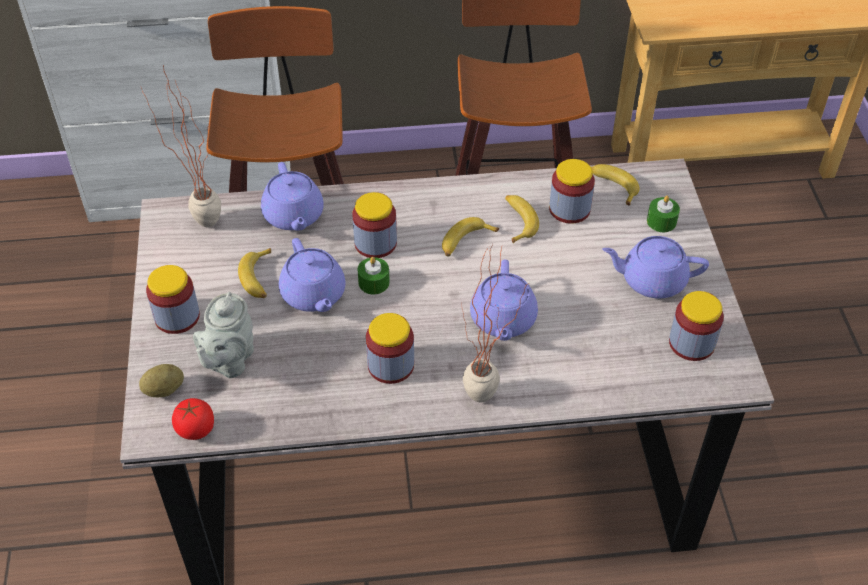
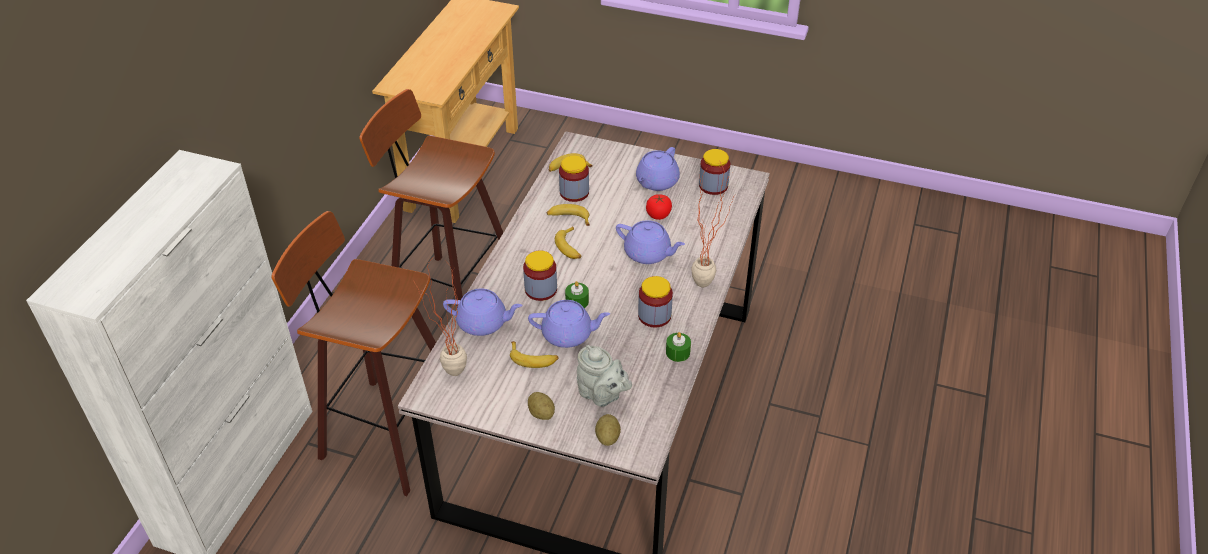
camera: 65 degrees left, 5 degrees down
(177, 317) = (541, 413): jar -> potato
(195, 429) = (653, 428): tomato -> tomato (658, 215)
(661, 221) = (612, 160): green candle -> green candle (678, 352)

